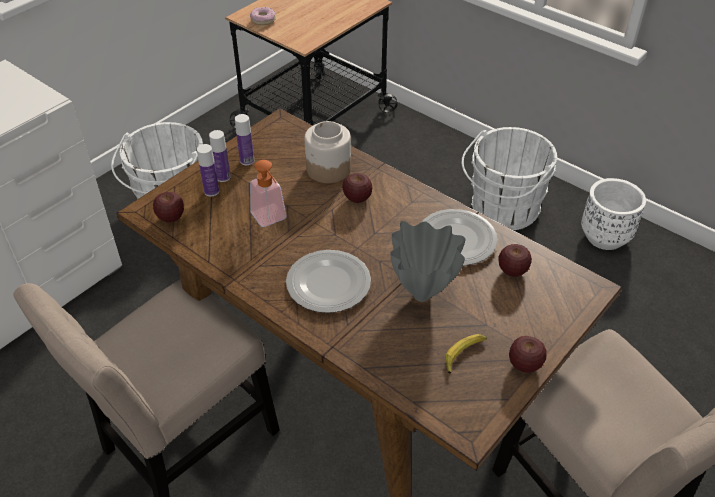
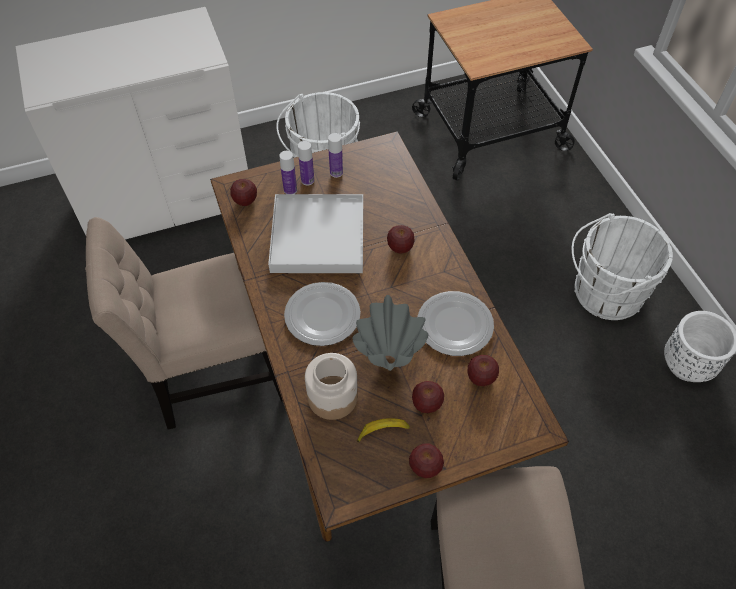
camera: 30 degrees right, 10 degrees up
(263, 20) = (458, 28): donut -> none
(271, 219) = (318, 237): soap dispenser -> white tray
(328, 169) = (396, 208): jar -> jar (332, 396)
(484, 313) = (427, 404): none -> apple

